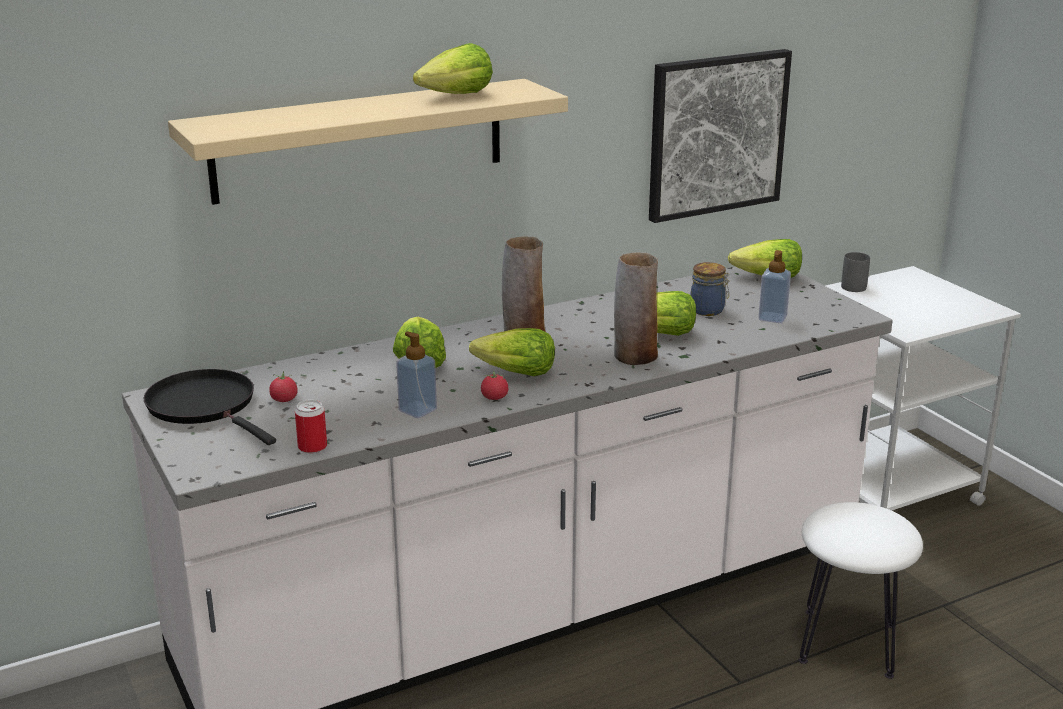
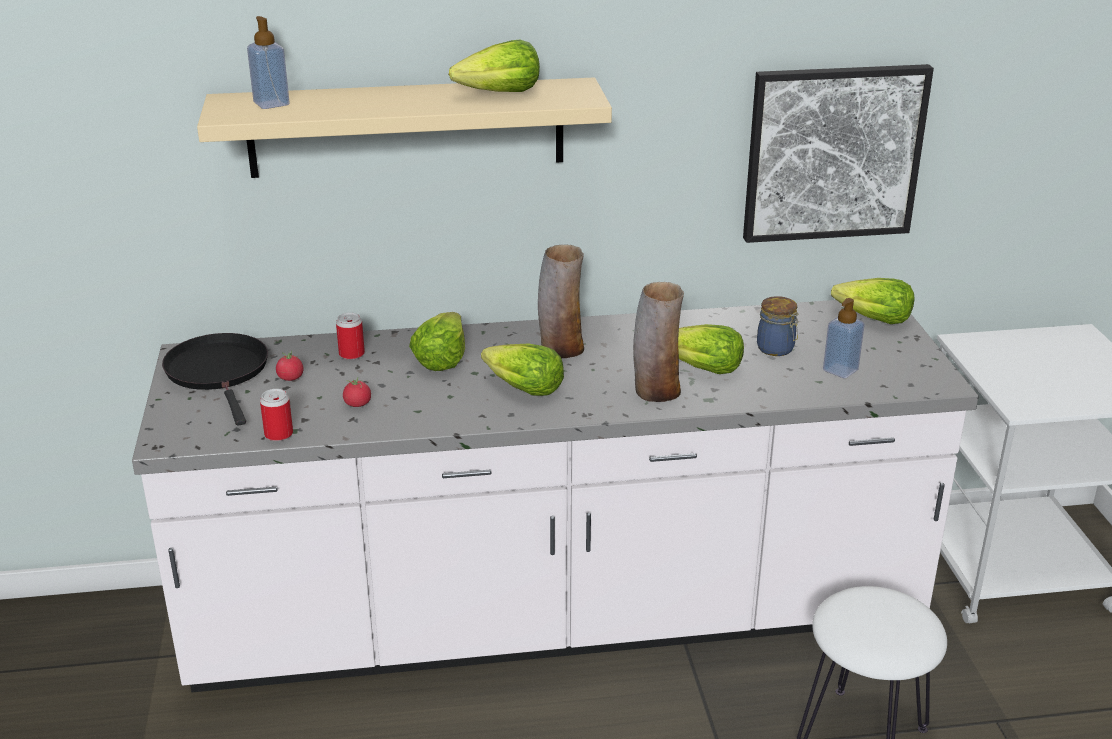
camera: 20 degrees right, 5 degrees up
(329, 371) = (351, 354): none -> can
(417, 410) = (401, 413): soap dispenser -> soap dispenser (271, 104)
(494, 398) = (482, 413): tomato -> tomato (357, 404)
(856, 285) = (1002, 339): grey mug -> none

